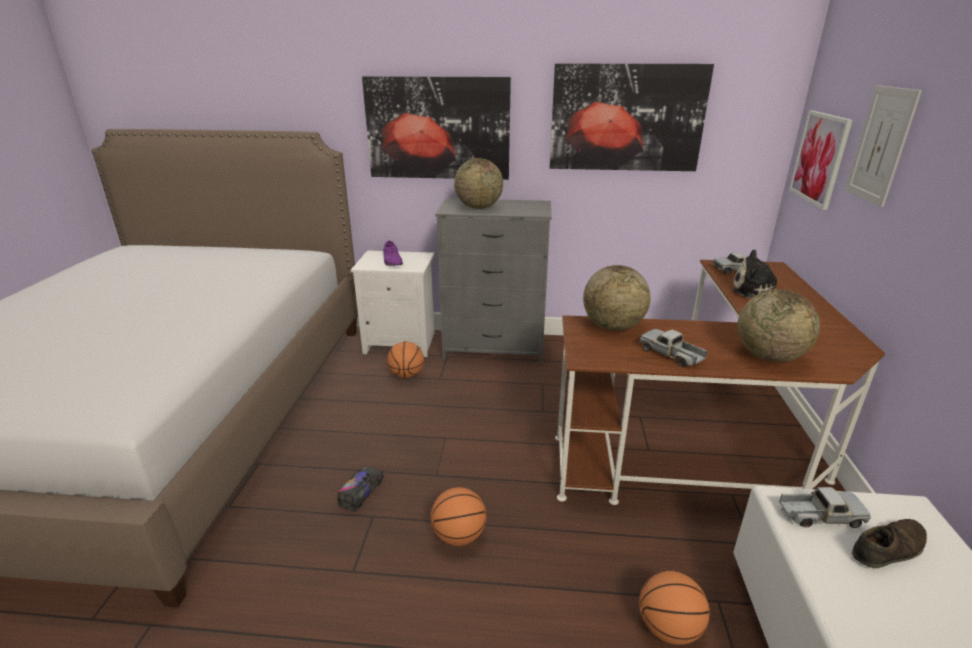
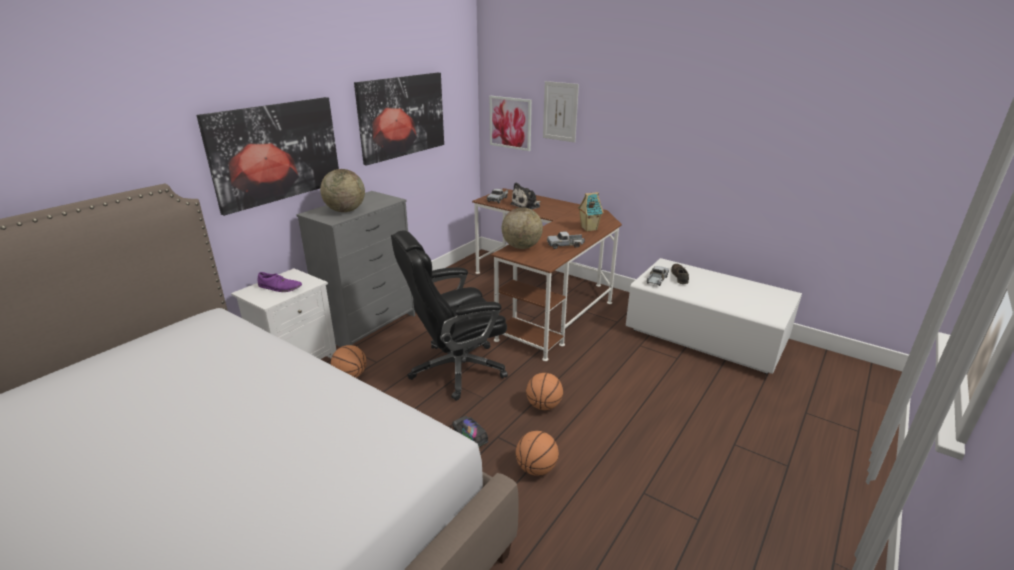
camera: 60 degrees left, 0 degrees up
(471, 432) = (455, 369): none -> black office chair
(668, 628) = (645, 364): basketball -> basketball (536, 468)
(768, 356) = (588, 228): globe -> toy house

